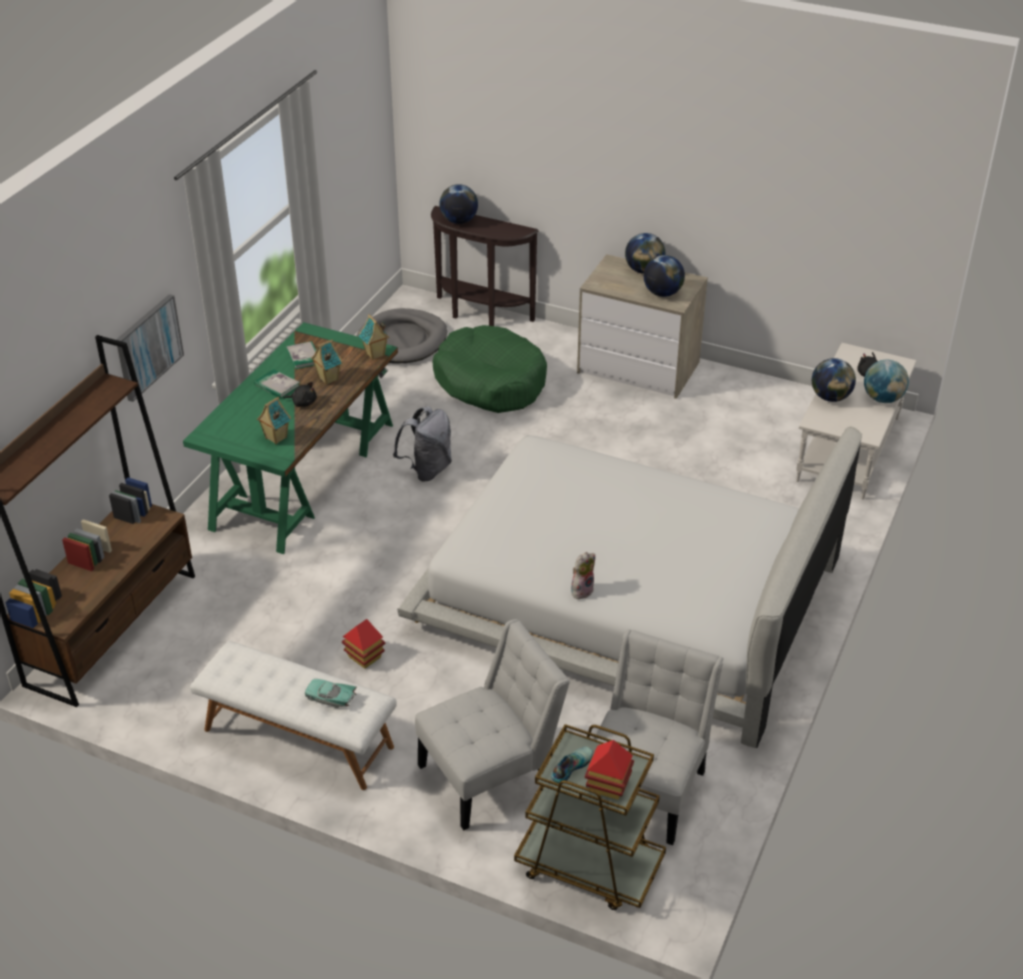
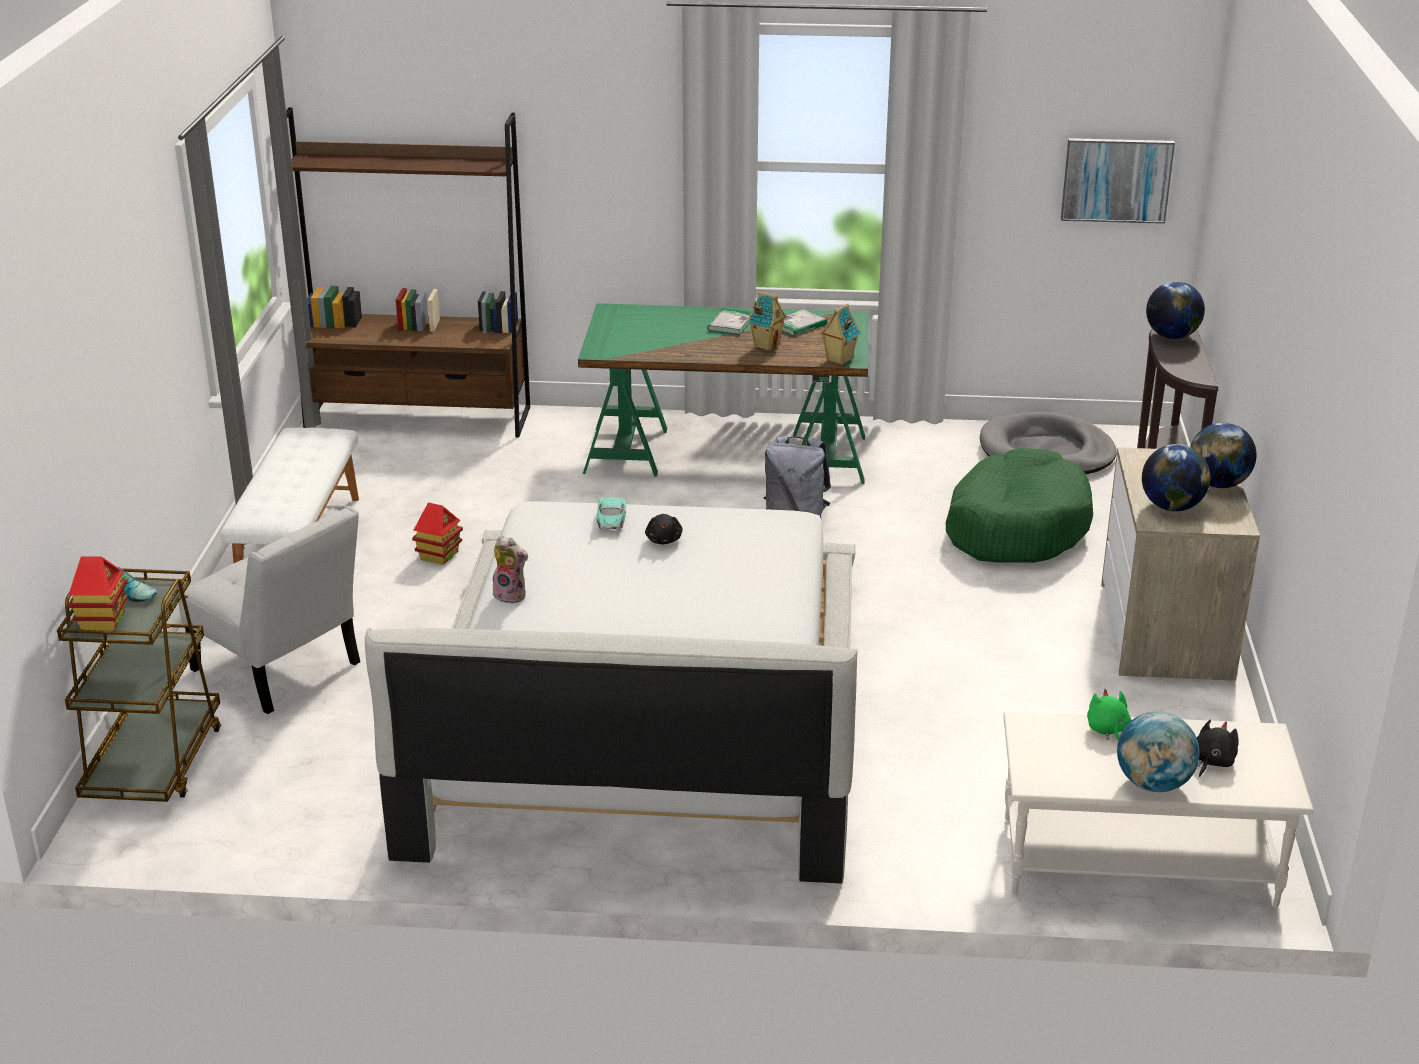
camera: 70 degrees right, 10 degrees down
(148, 347) = (601, 179): picture -> picture (1116, 180)
(275, 438) = (633, 343): toy house -> none
(303, 402) = (709, 342): black plush toy -> black plush toy (664, 540)
(330, 698) = (280, 494): turquoise toy car -> turquoise toy car (611, 521)
(646, 786) = (293, 783): white chair -> none
(830, 397) = (1108, 731): globe -> green plush toy

